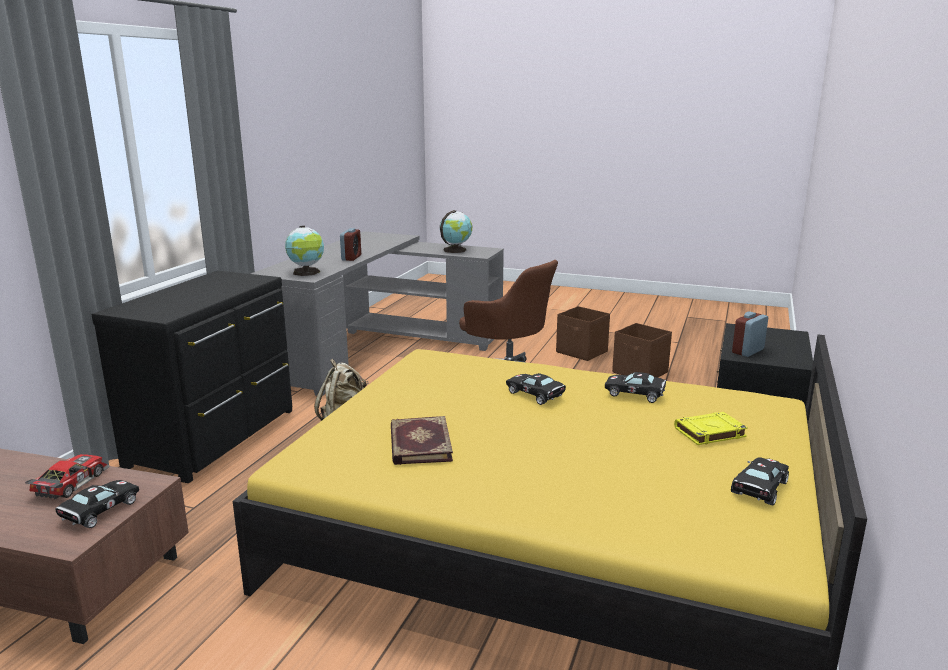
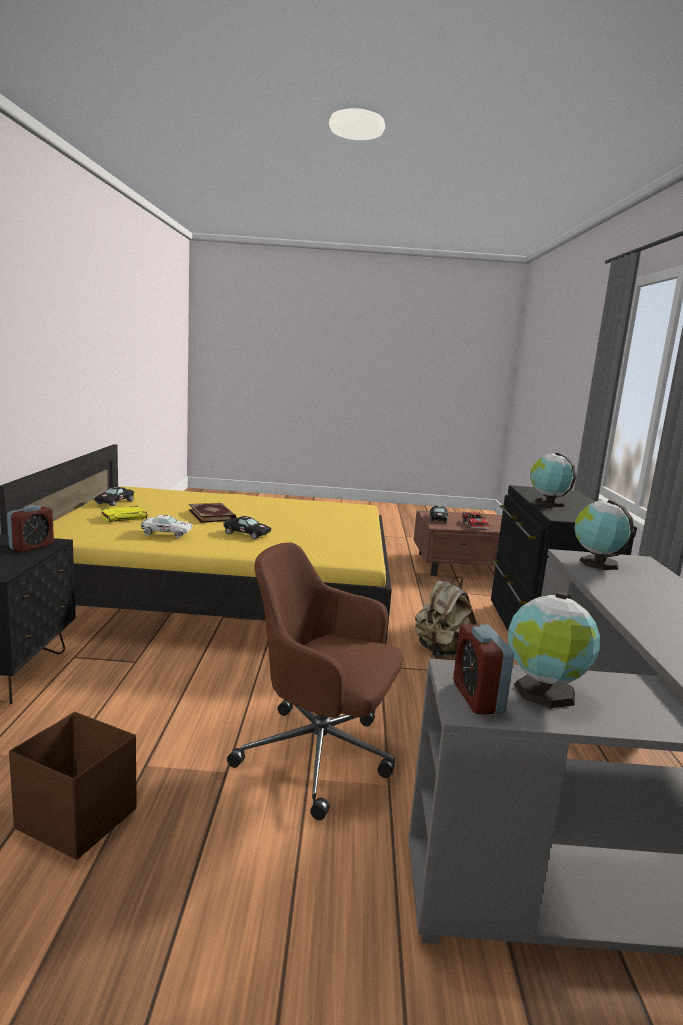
camera: 160 degrees right, 5 degrees down
(216, 293) = (547, 503): none -> globe
(351, 258) = (625, 600): alarm clock -> alarm clock (477, 697)
(419, 444) = (305, 511): book -> book (212, 515)
(582, 352) = (192, 891): brown storage box -> none
(637, 394) = (164, 533): black toy car -> white toy car

